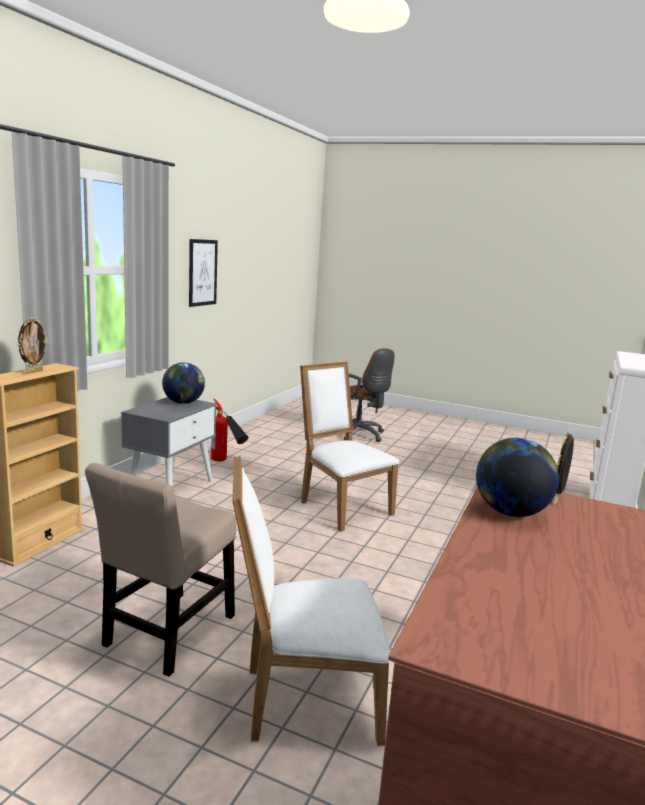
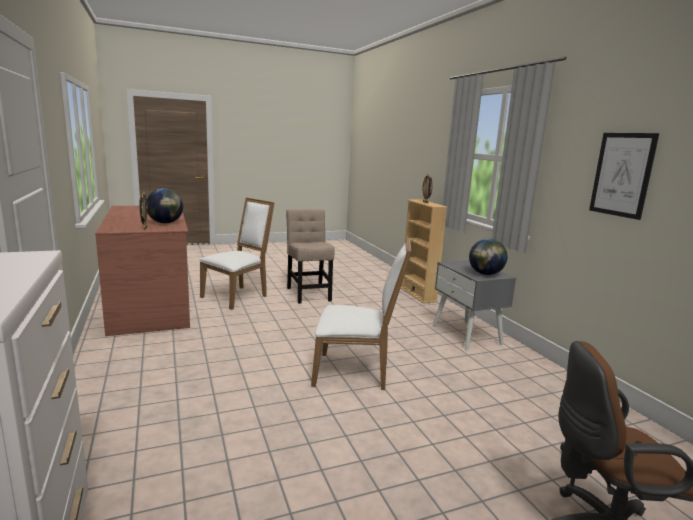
camera: 135 degrees right, 0 degrees up
(226, 463) = (508, 370): fire extinguisher -> none

